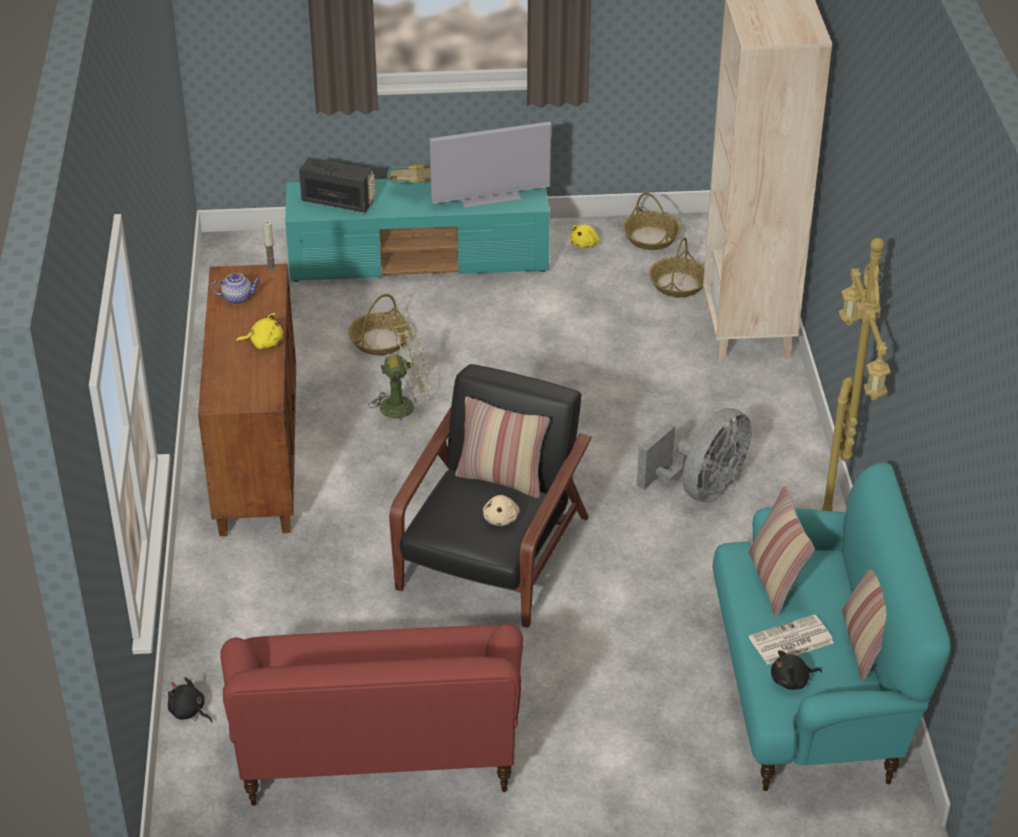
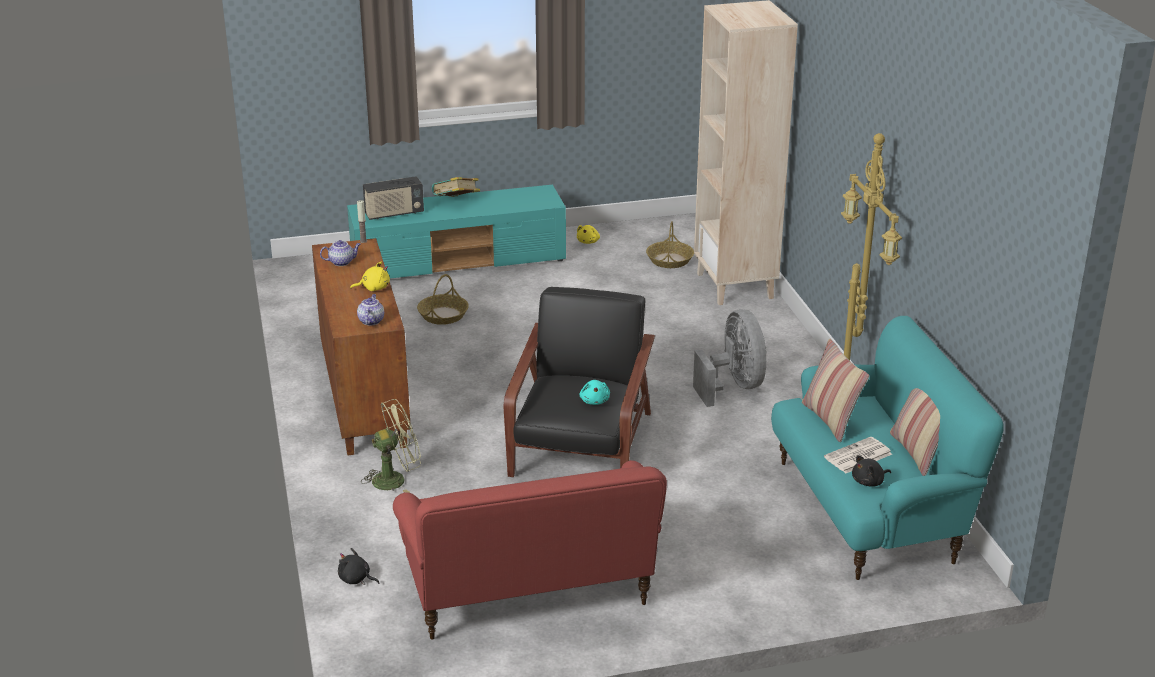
camera: 10 degrees left, 10 degrees down
(248, 393) = (371, 321): none -> teapot
(338, 202) = (394, 214): radio -> radio turned 150 degrees clockwise
(405, 406) = (477, 355): green fan -> green fan (395, 479)
(490, 197) = (515, 202): television -> none
(501, 479) = (586, 376): pillow -> none
(501, 518) = (595, 401): beige plush toy -> turquoise plush toy
(651, 238) = (639, 233): basket -> none
(701, 488) = (733, 386): grey fan -> grey fan turned 45 degrees counterclockwise

